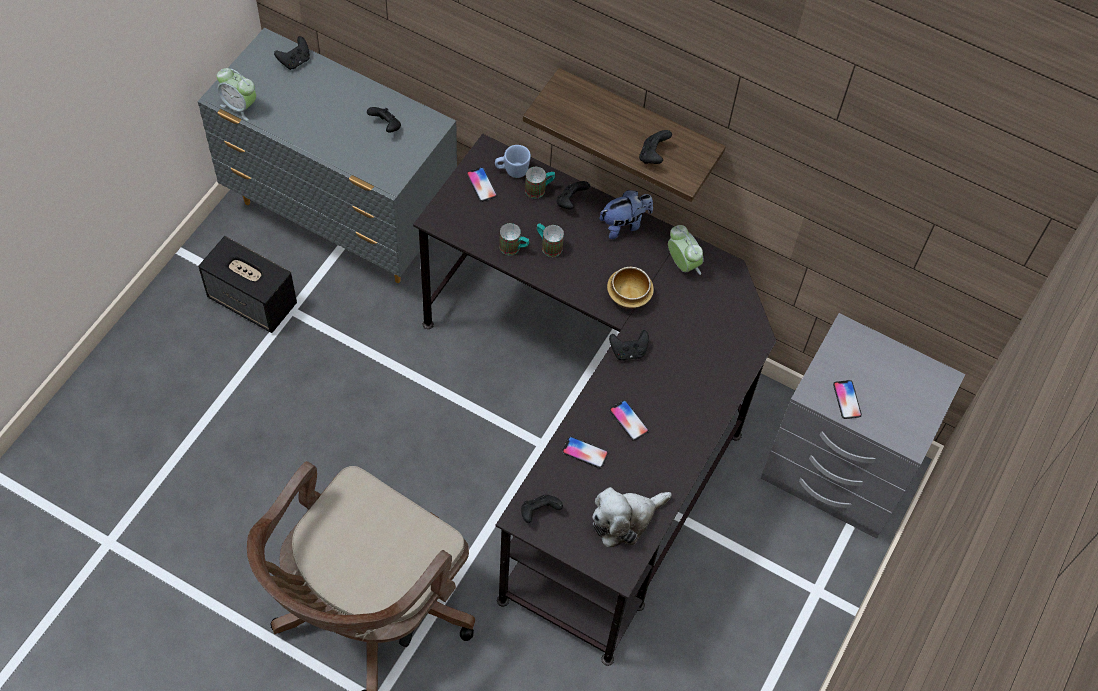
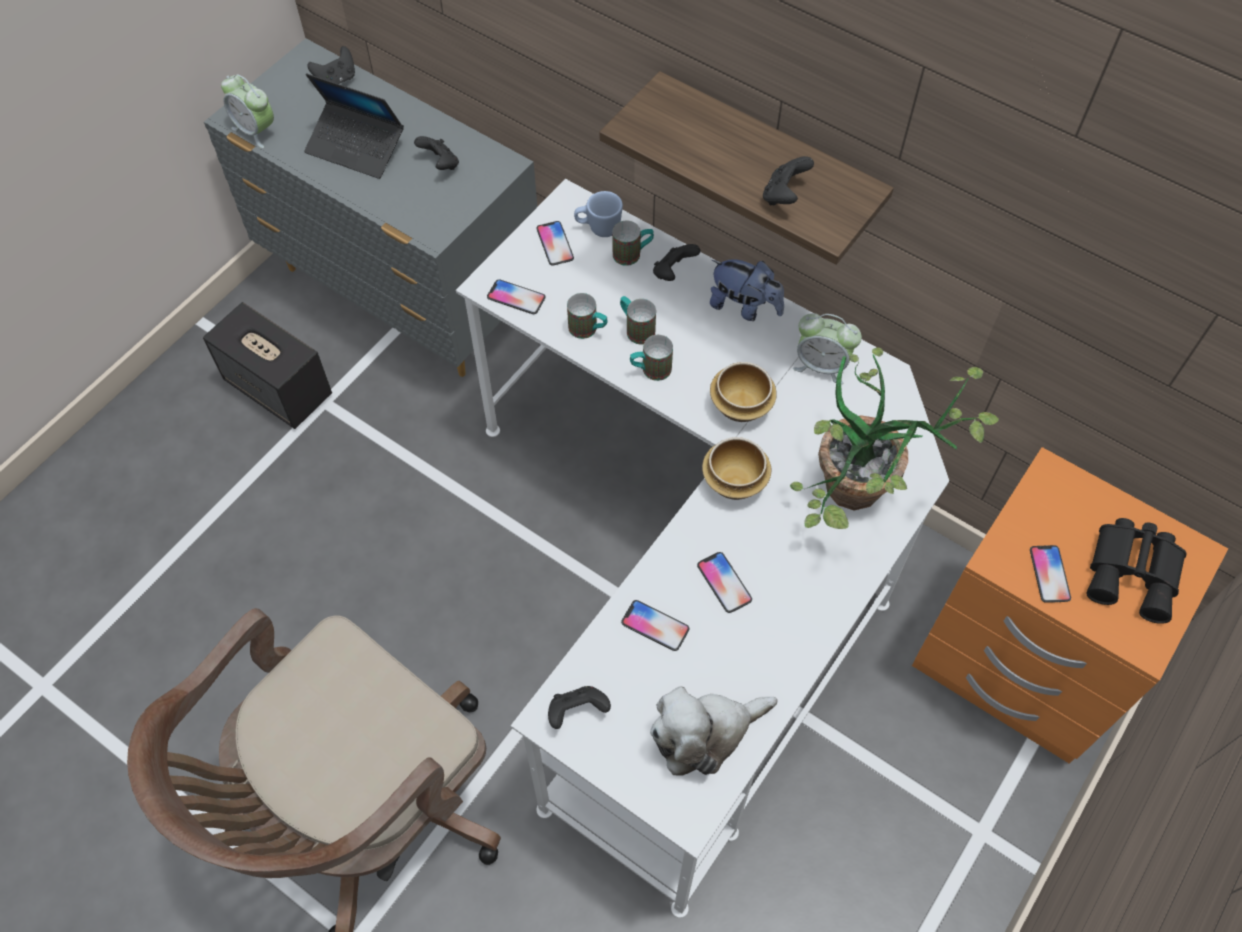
camera: 10 degrees right, 0 degrees up
(319, 116) = (356, 147): none -> laptop
(458, 227) = (516, 298): none -> phone
(562, 275) = (650, 370): none -> mug
(593, 426) = (692, 578): black desk -> white desk
(624, 224) = (744, 307): plush toy -> plush toy turned 45 degrees clockwise
(628, 351) = (733, 482): black game controller -> bowl
(682, 264) = (821, 365): alarm clock -> alarm clock turned 135 degrees clockwise
(714, 358) = (857, 500): none -> potted plant
(837, 471) = (1017, 664): grey nightstand -> orange nightstand
(903, 395) = (1134, 573): none -> black binoculars

